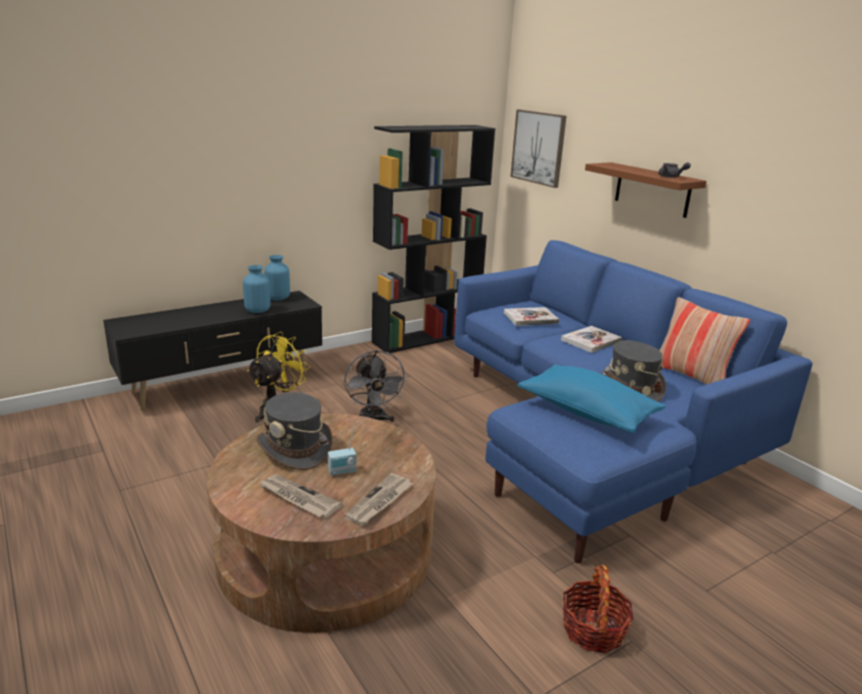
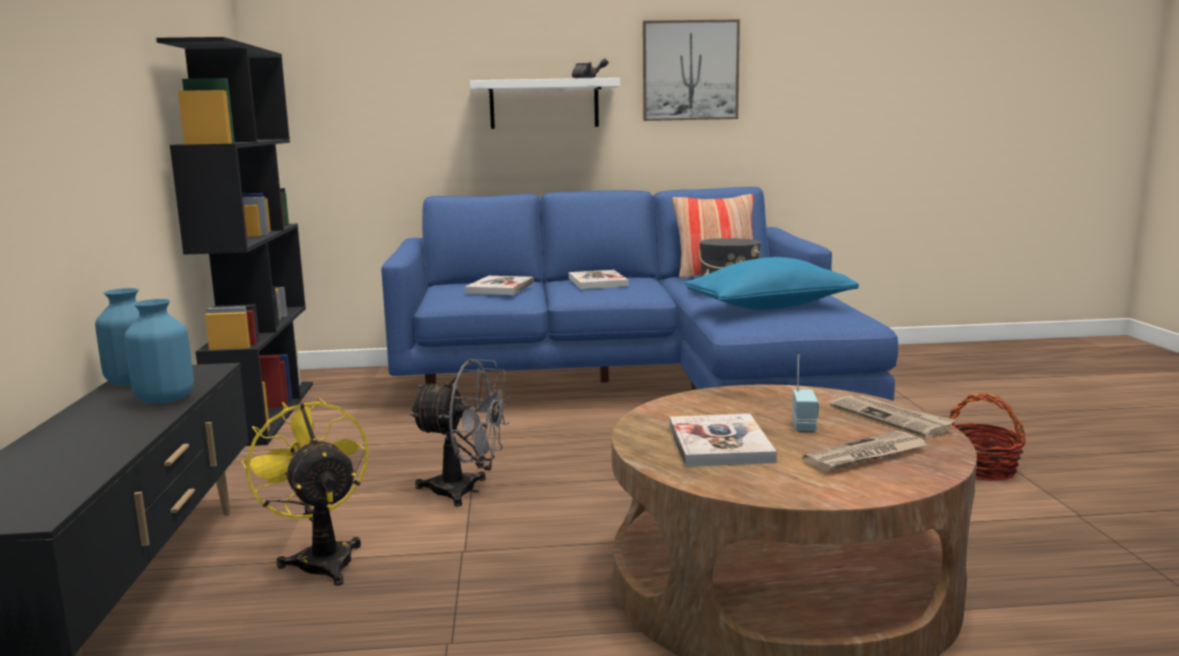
camera: 60 degrees left, 10 degrees down
(295, 448) = (719, 444): grey hat -> book
(538, 147) = (329, 84): picture -> picture (690, 71)
(652, 189) = (544, 104): brown shelf -> white shelf

